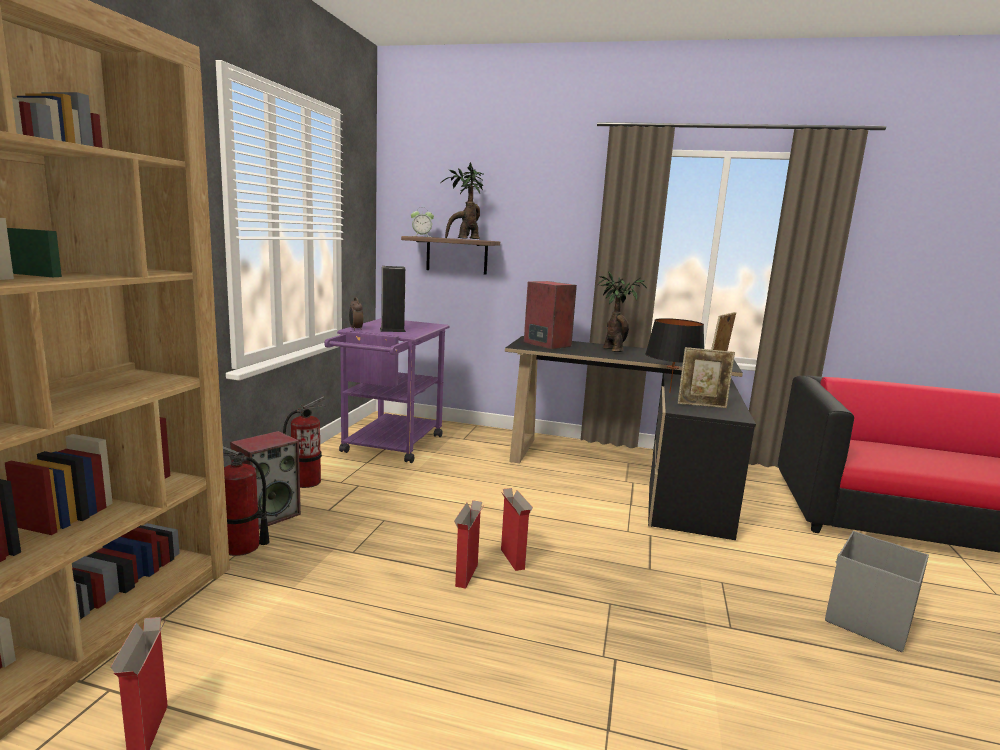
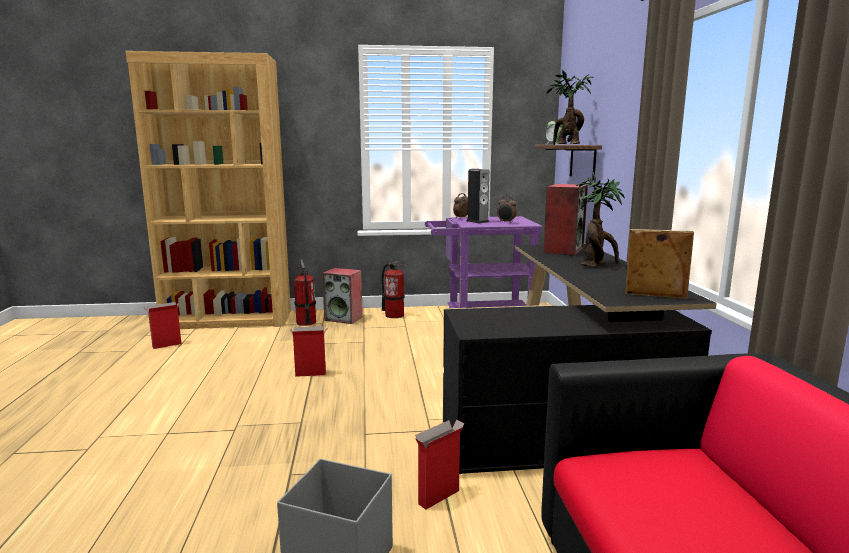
camera: 70 degrees right, 0 degrees up
(415, 326) = (506, 222): none -> alarm clock
(512, 558) = (342, 383): cardboard box -> cardboard box (439, 497)
(670, 392) = (529, 307): black table lamp -> none
(702, 405) = (497, 319): picture frame -> none

